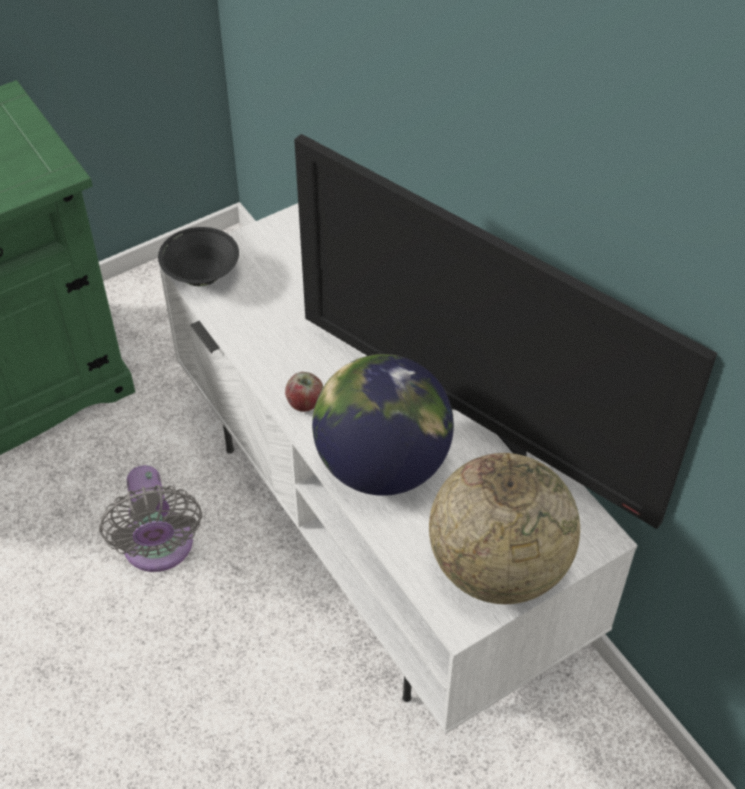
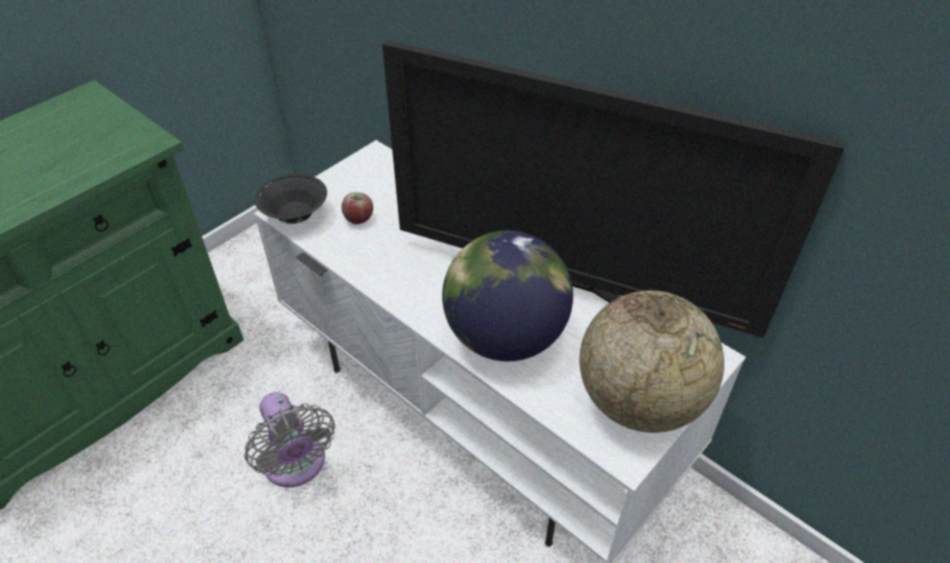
camera: 15 degrees left, 5 degrees down
(305, 403) = (419, 299): apple -> apple (359, 218)

